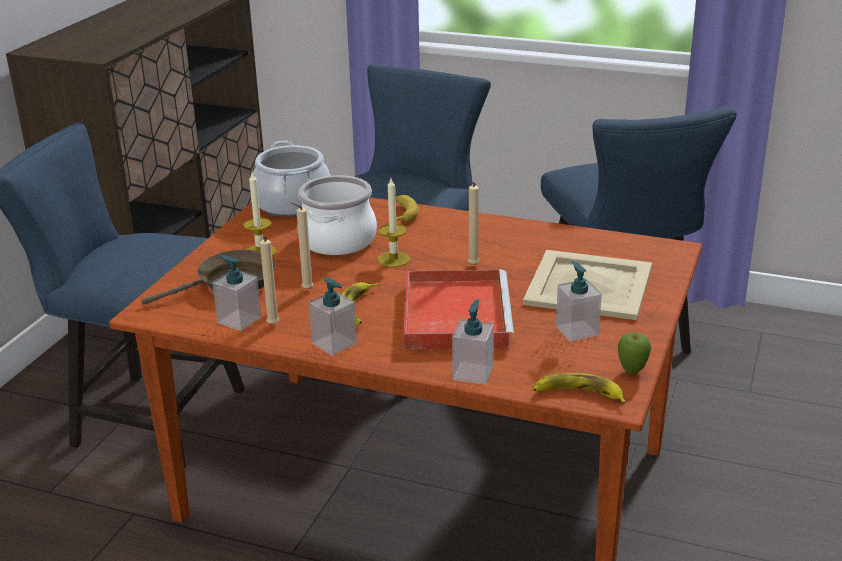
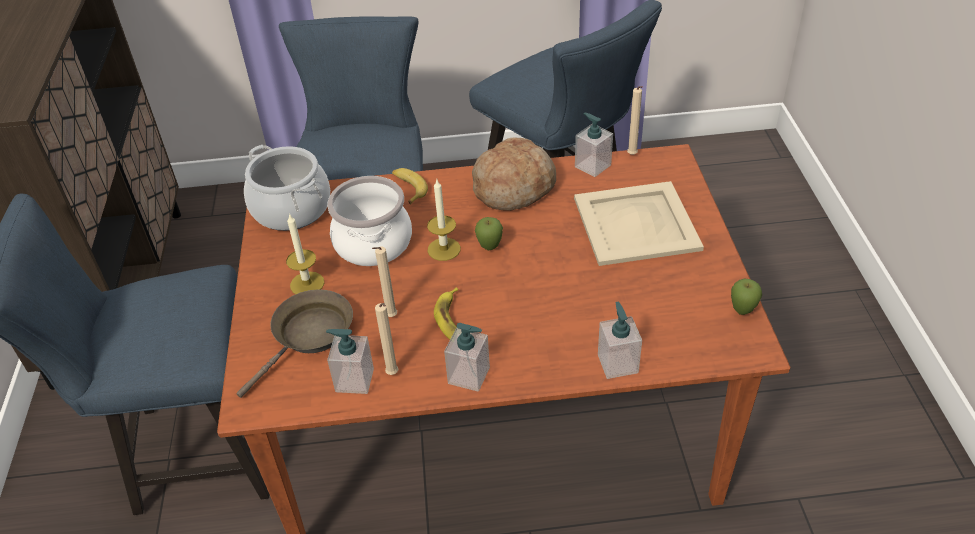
camera: 25 degrees left, 15 degrees up
(434, 268) = (489, 248): none -> apple
(455, 314) = (549, 298): red tray -> none
(473, 266) = (521, 234): beige candle -> beige candle (632, 156)
(497, 234) = (513, 187): none -> bread
(577, 330) = (665, 280): soap dispenser -> soap dispenser (592, 166)
(578, 394) = (720, 354): banana -> none

